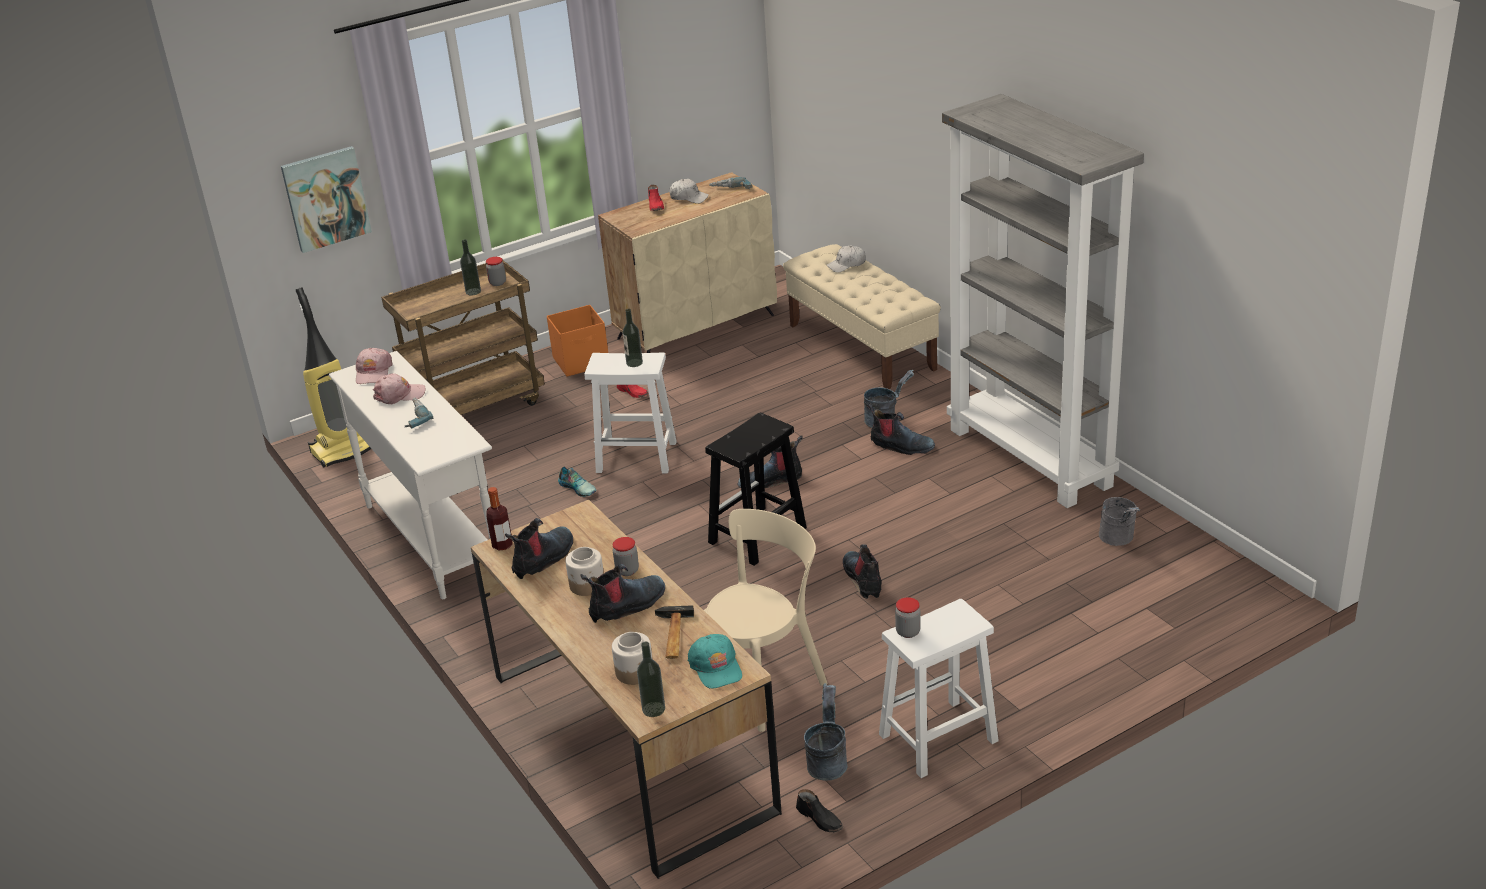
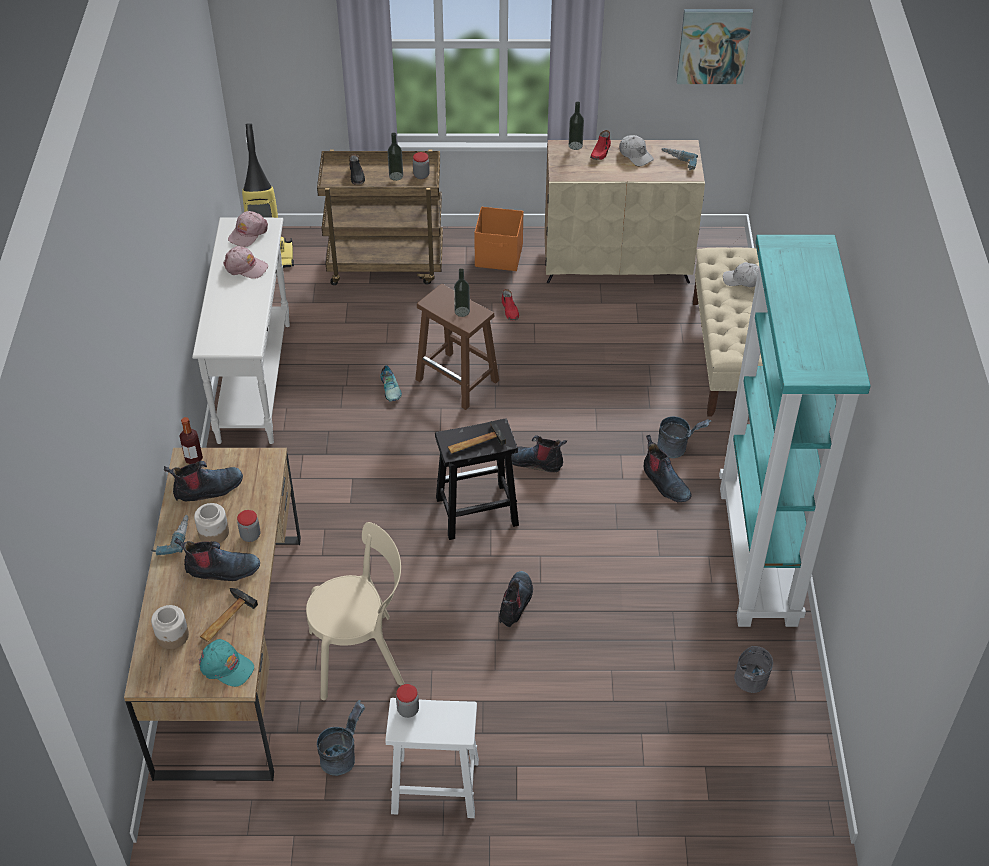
camera: 30 degrees right, 15 degrees up
(326, 198) = (296, 54): picture -> picture (713, 45)
(413, 418) = (235, 297): power drill -> power drill (172, 538)
(638, 457) = (458, 380): white stool -> brown stool
(653, 709) = (154, 678): bottle -> bottle (575, 145)
(716, 667) = (226, 666): turquoise cap -> turquoise cap turned 75 degrees counterclockwise
(750, 438) = (474, 442): none -> hammer
(820, 819) = (294, 802): black shoe -> black shoe (357, 176)
(1031, 457) = (759, 556): grey bookcase -> turquoise bookcase

